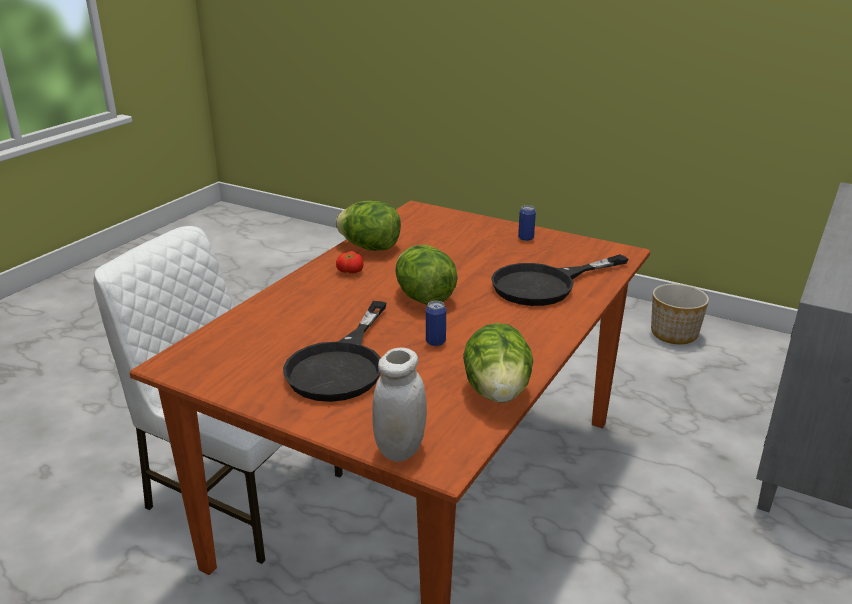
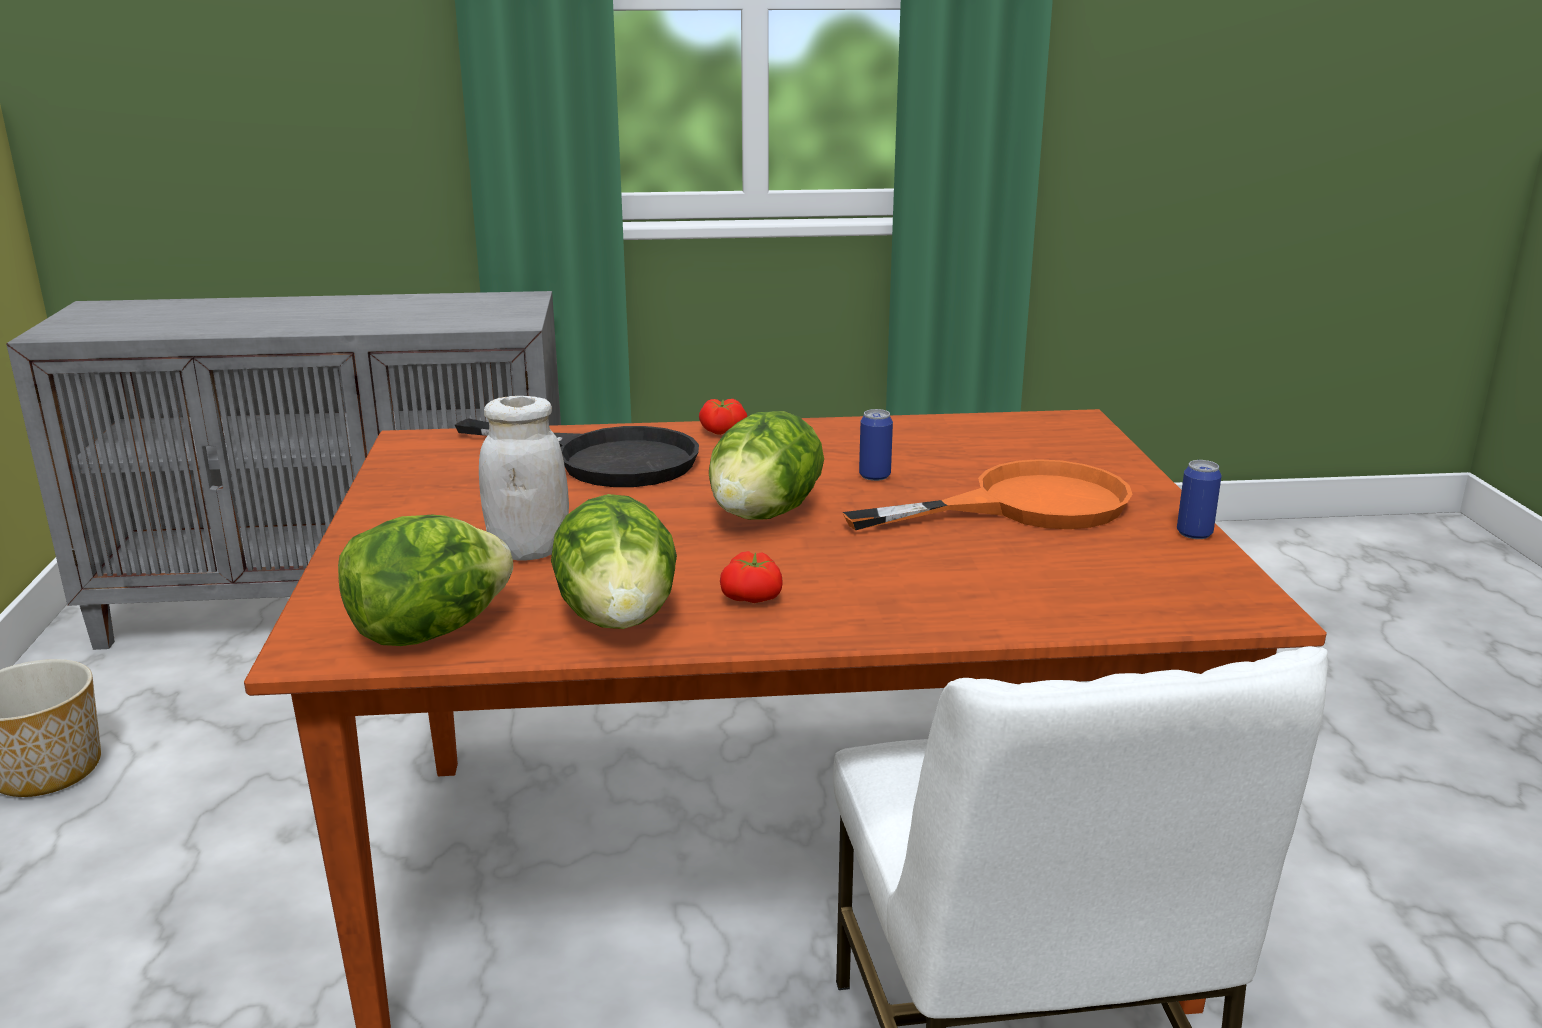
camera: 125 degrees left, 5 degrees down
(341, 365) = (1024, 505): black frying pan -> orange frying pan
(400, 449) = (1093, 438): white jar -> white jar (528, 551)
(497, 392) = (923, 427): lettuce -> lettuce (429, 632)
(526, 238) = (416, 507): can -> can (1194, 533)
(557, 325) = (721, 432): none -> tomato

